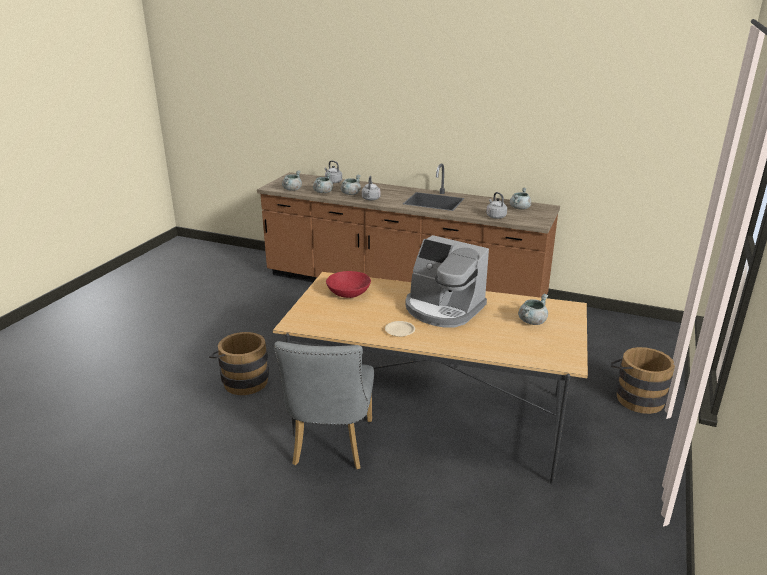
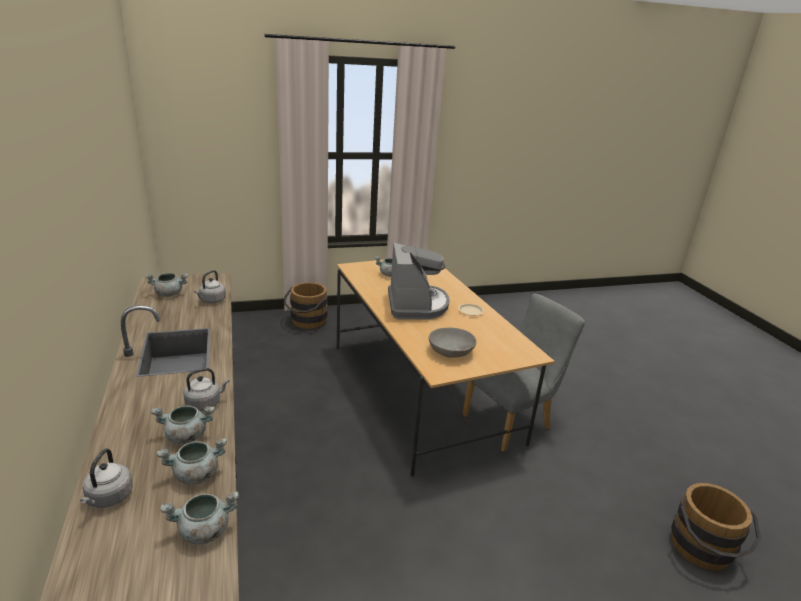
camera: 130 degrees left, 0 degrees up
(243, 380) = (518, 530): brown bucket -> brown bucket (702, 551)
(348, 293) = (451, 351): red bowl -> grey bowl

